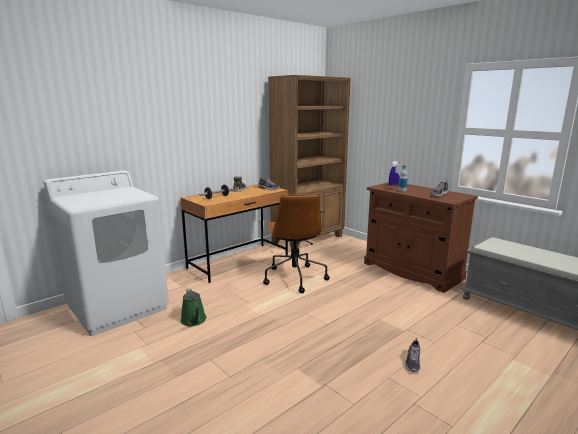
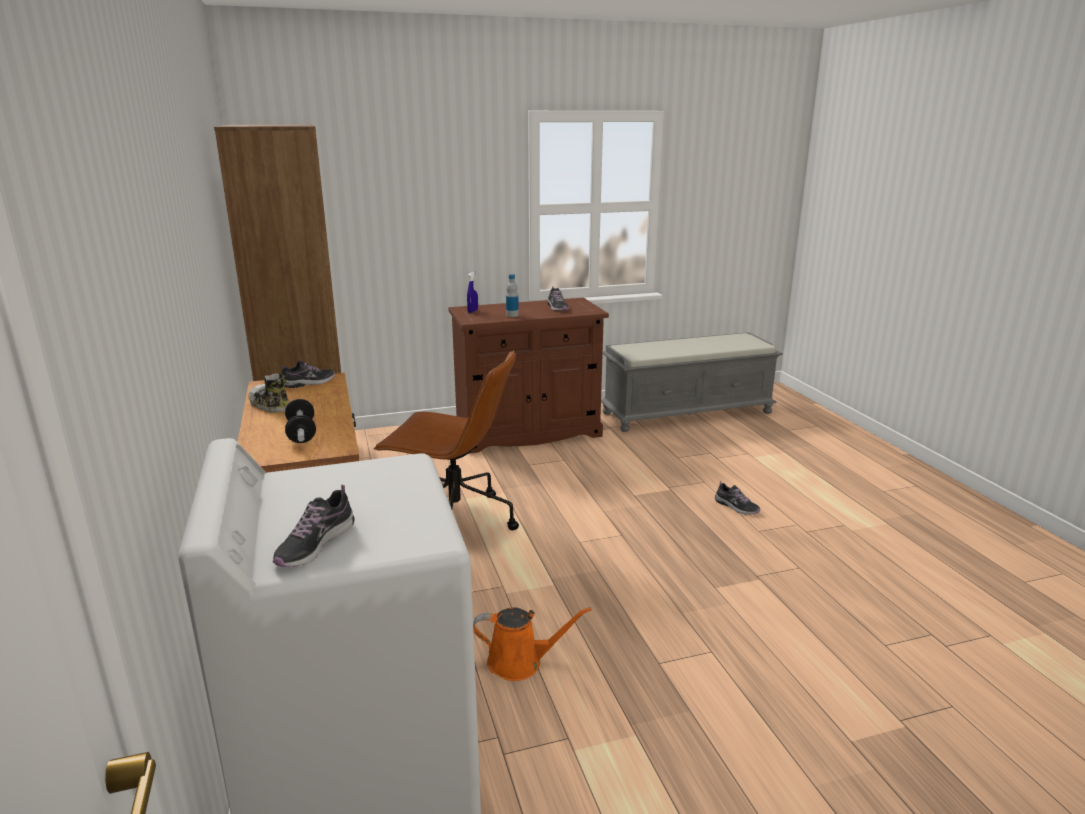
camera: 65 degrees left, 5 degrees up
(77, 197) = (315, 544): none -> shoe
(194, 321) = (520, 662): green watering can -> orange watering can

